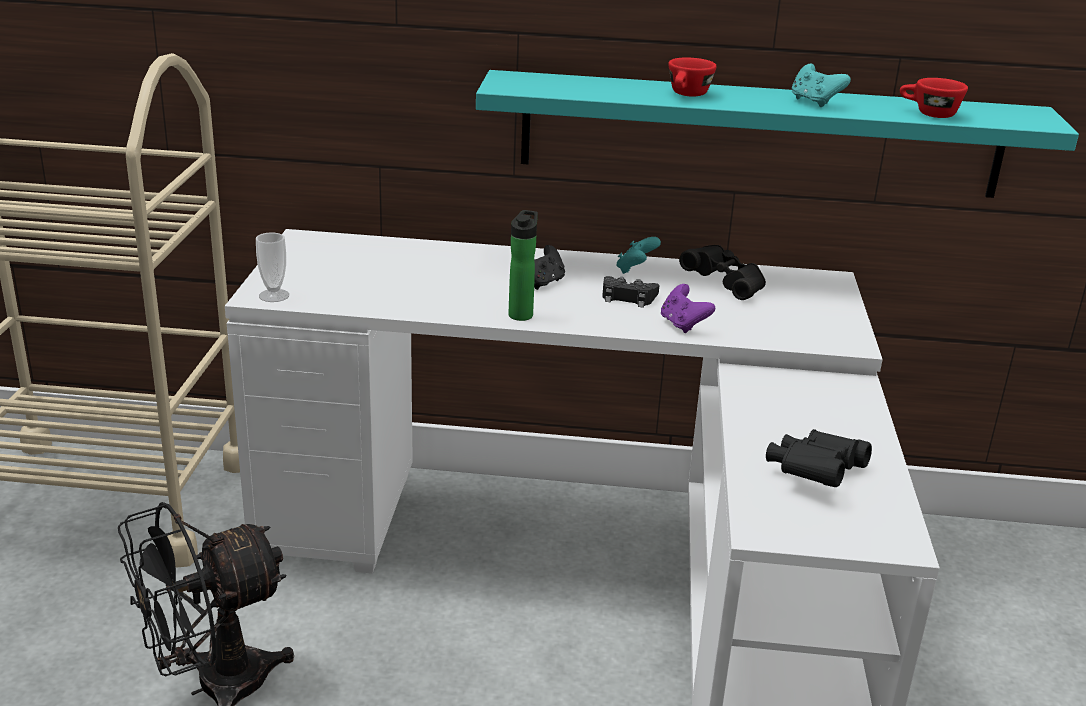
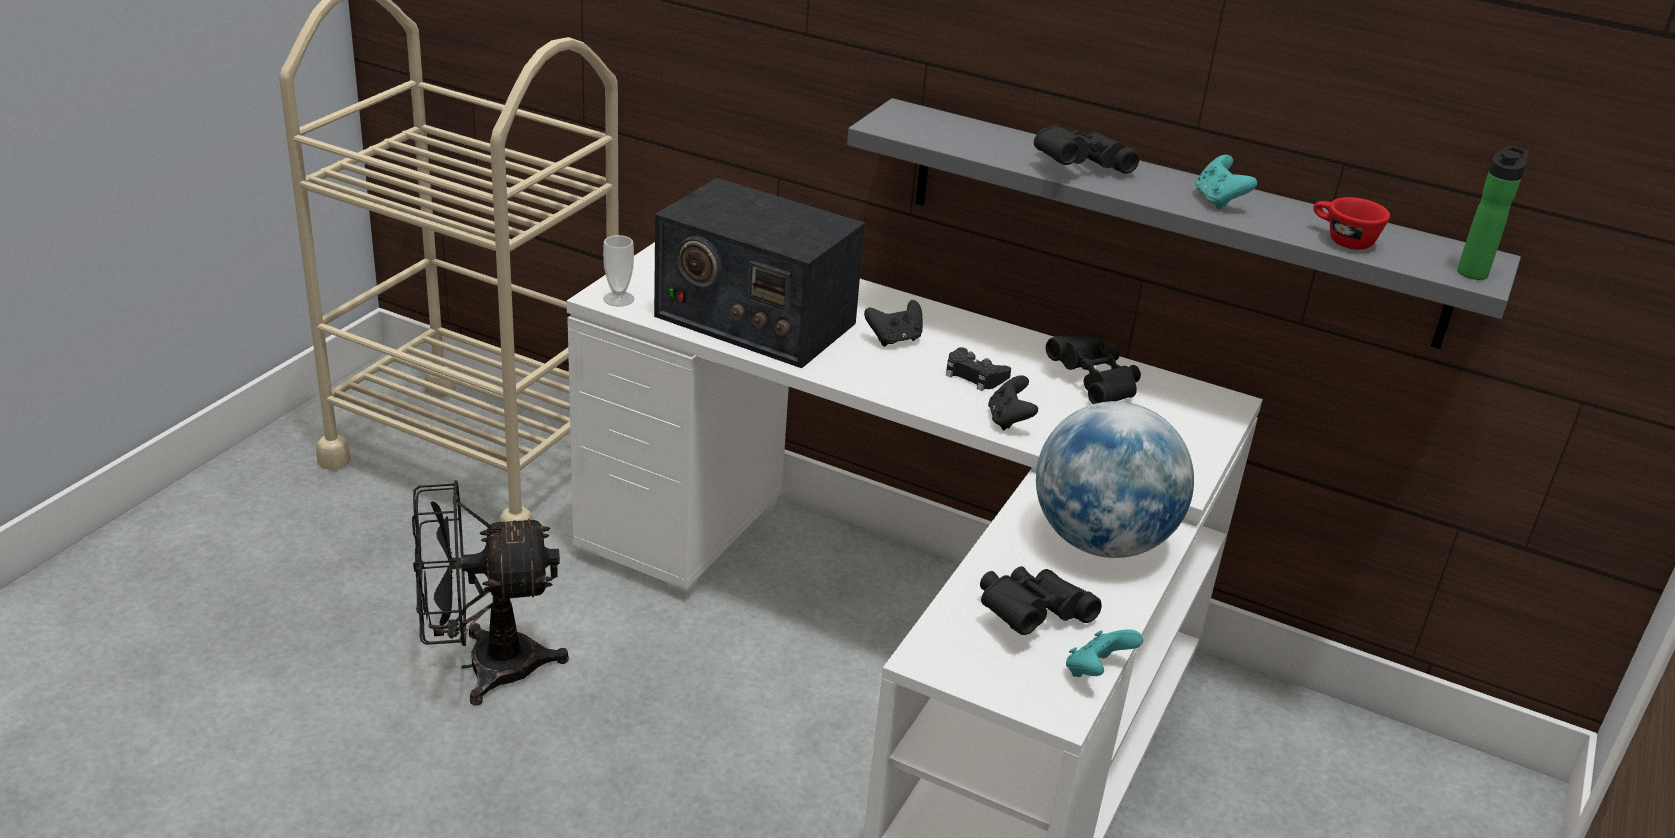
camera: 20 degrees right, 5 degrees up
(410, 290) = (754, 319): none -> radio
(521, 314) = (847, 371): bottle -> bottle (1473, 271)
(635, 270) = (1009, 345): turquoise game controller -> turquoise game controller (1096, 672)
(683, 325) = (1009, 420): purple game controller -> black game controller
(687, 95) = (1077, 167): red cup -> black binoculars
(759, 134) = (1172, 221): turquoise shelf -> grey shelf
(818, 404) = (1101, 542): none -> globe

